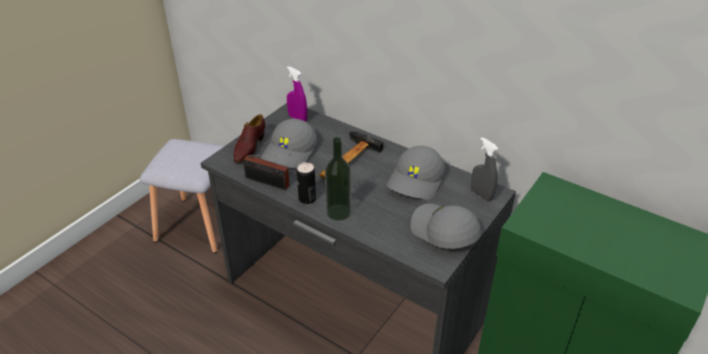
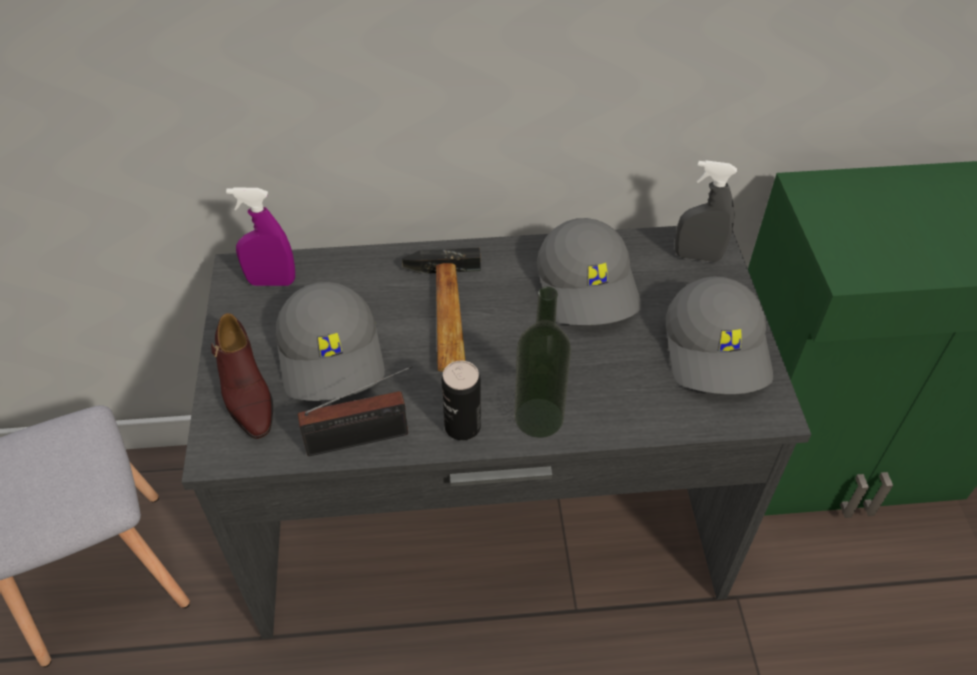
camera: 40 degrees left, 10 degrees up
(443, 232) = (718, 350): grey cap -> grey cap turned 105 degrees counterclockwise

